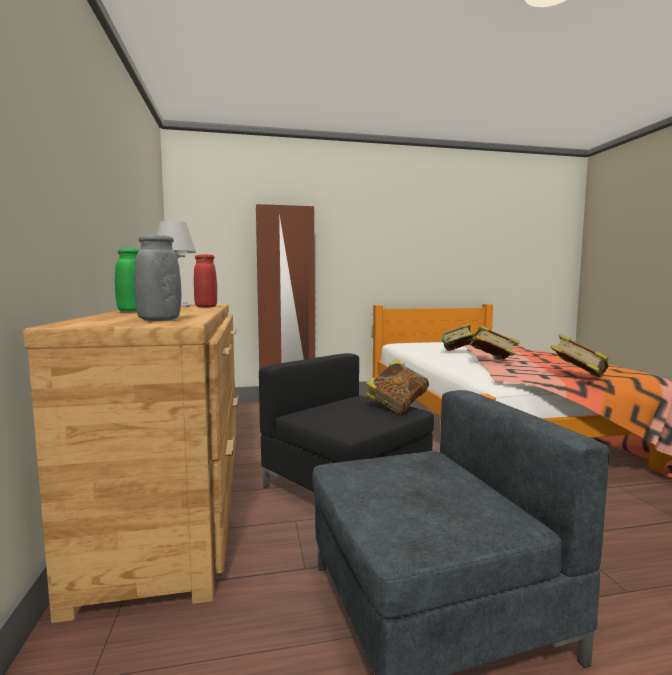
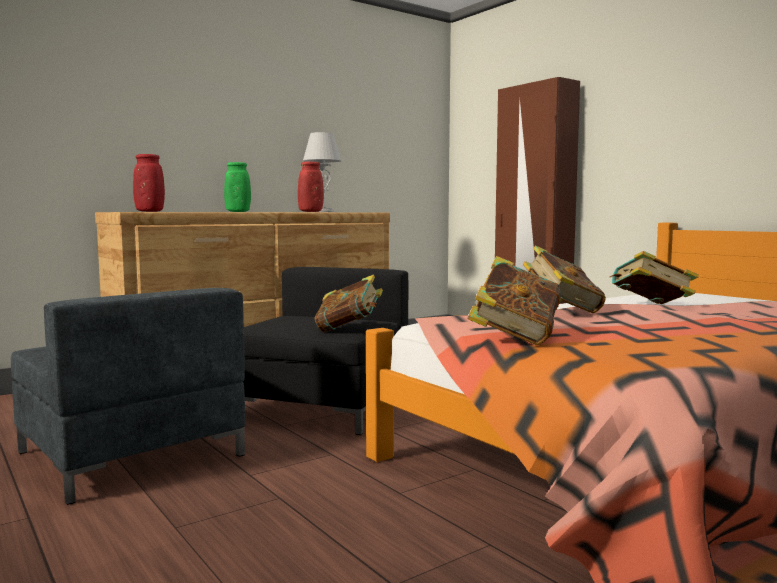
camera: 65 degrees right, 0 degrees up
(159, 320) = (150, 211): grey vase -> red vase

